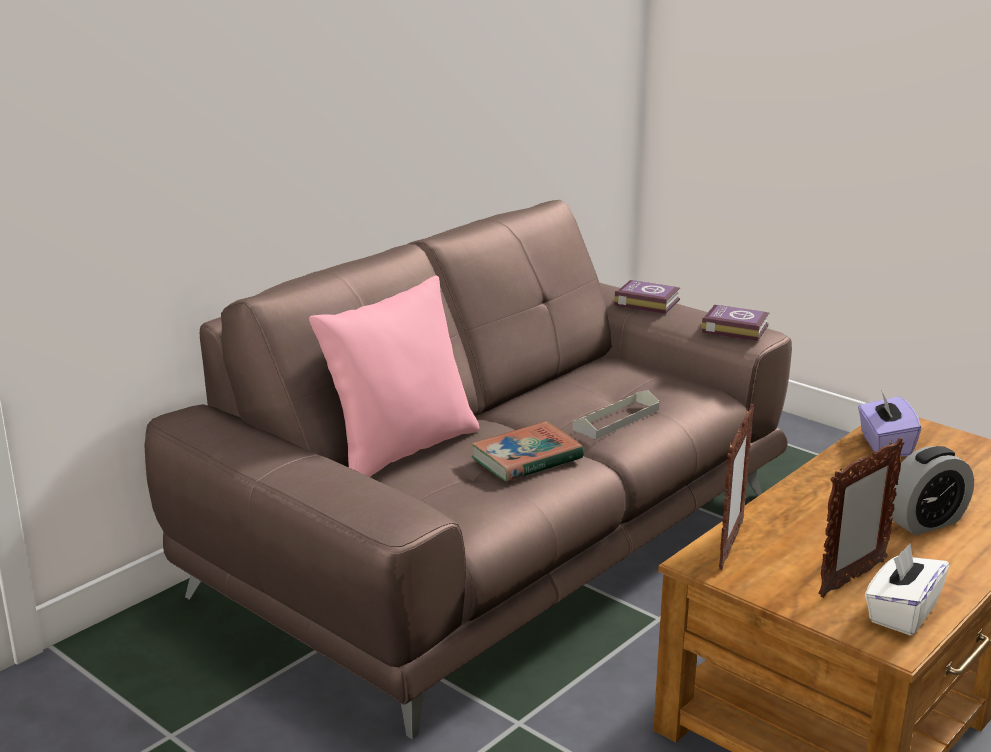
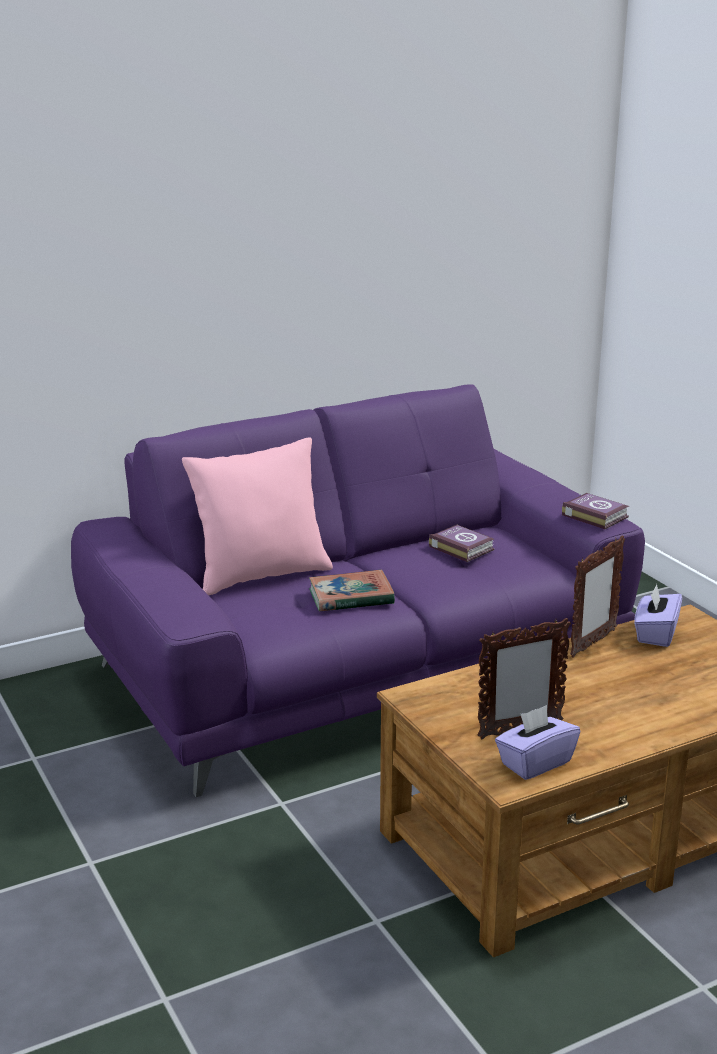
camera: 20 degrees right, 0 degrees up
(496, 543) = (359, 668): brown sofa -> purple sofa
(616, 419) = (450, 578): grey tray -> none
(646, 302) = (539, 483): book -> book (461, 547)
(730, 546) = (444, 688): picture frame -> picture frame (592, 643)
(901, 613) = (535, 763): white tissue box -> purple tissue box
(924, 522) = (626, 700): alarm clock -> none

